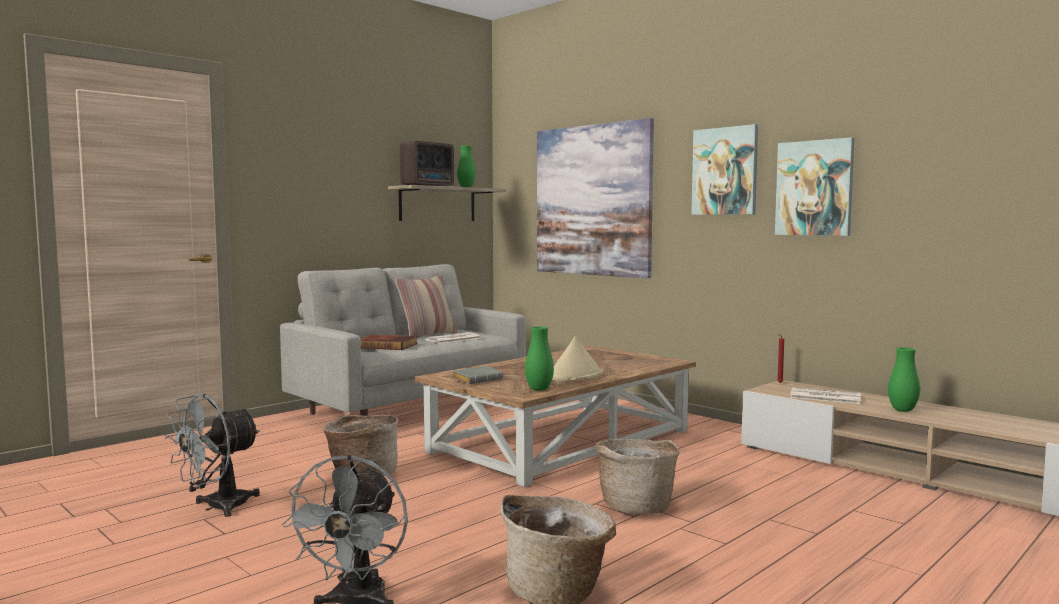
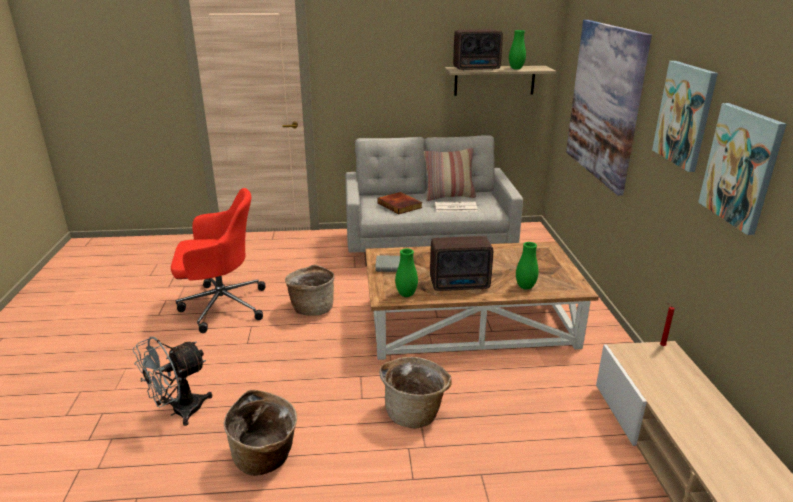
camera: 40 degrees right, 20 degrees up
(217, 507) = (221, 306): grey fan -> red office chair
(575, 376) = (461, 285): beige hat -> radio
(824, 397) = (662, 384): newspaper -> none
(902, 410) = (703, 439): green vase -> green vase (525, 287)

